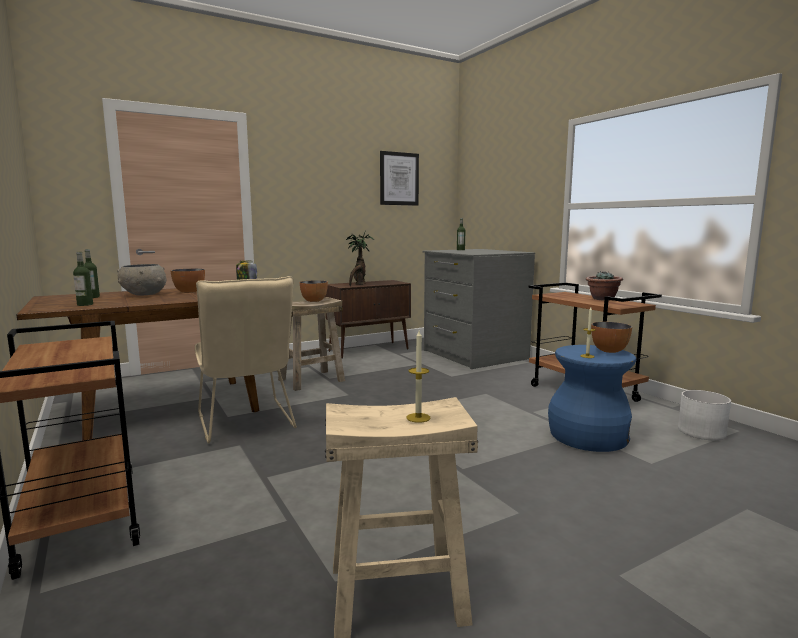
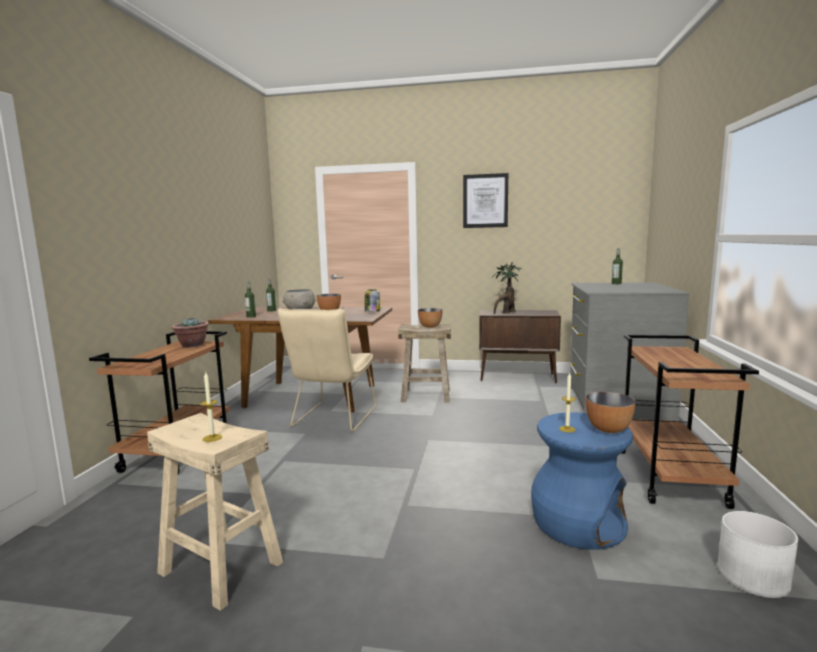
camera: 40 degrees right, 0 degrees up
(399, 179) = (569, 206): picture -> picture (485, 201)
(602, 299) = (697, 364): potted plant -> potted plant (192, 345)

